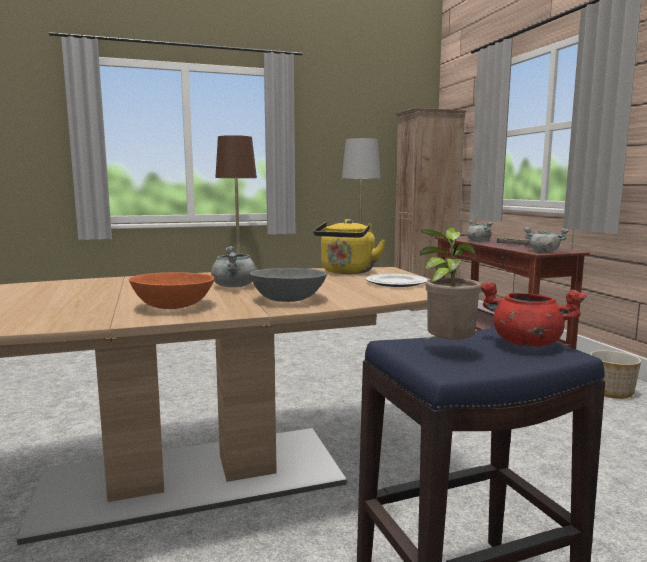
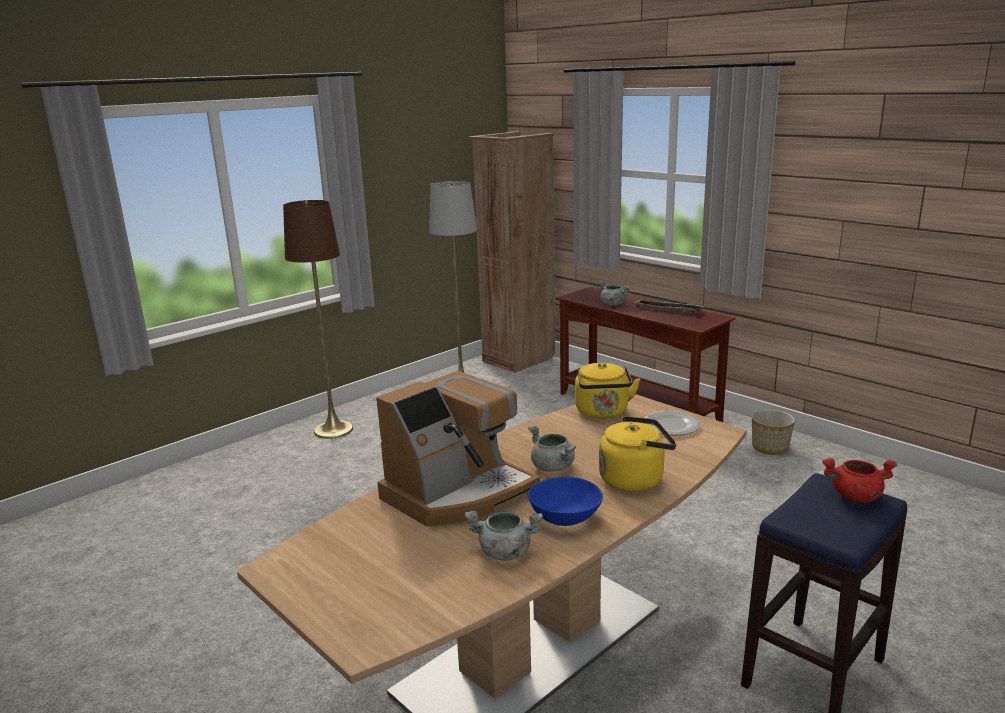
camera: 25 degrees left, 10 degrees up
(129, 286) = (458, 493): none -> coffee machine
(173, 306) = (565, 517): orange bowl -> blue bowl
(288, 299) = (635, 479): grey bowl -> yellow kettle
(446, 350) = (824, 519): potted plant -> none
(544, 252) = (699, 324): grey cooking pot -> grey cooking pot (504, 552)

